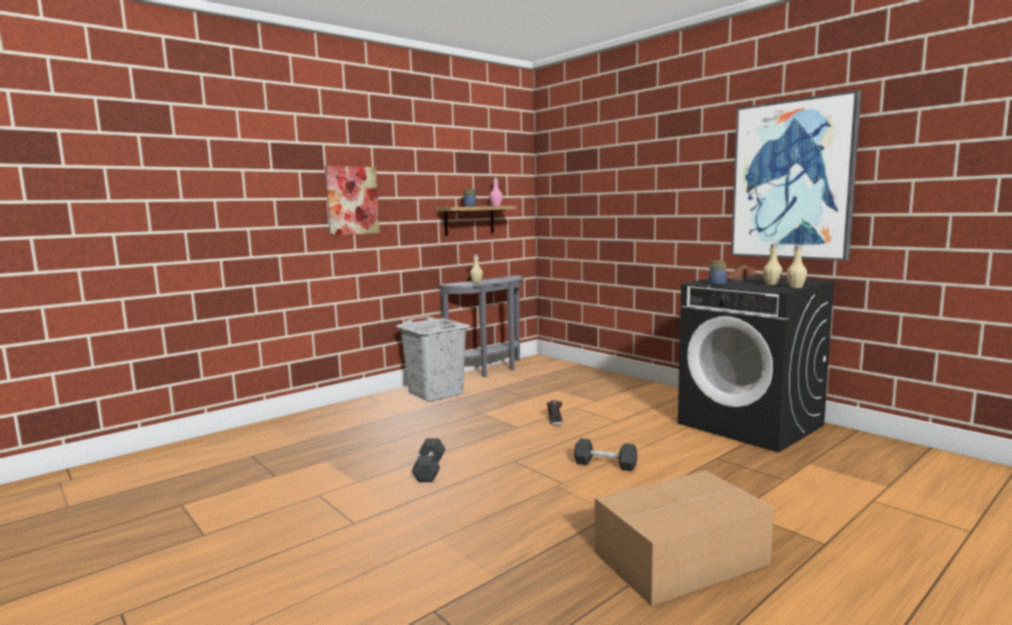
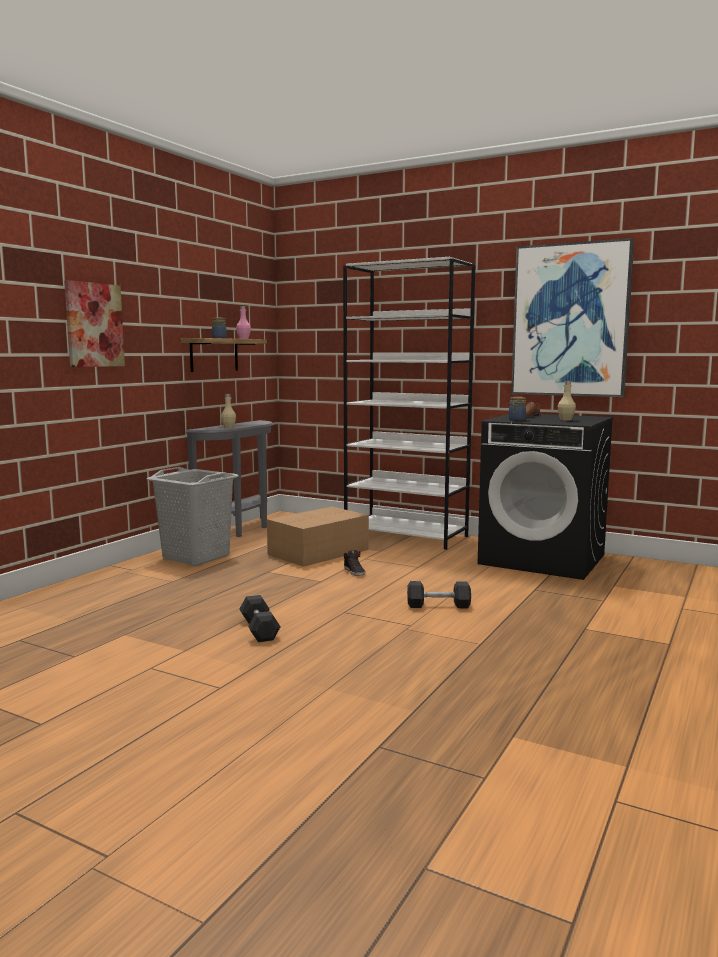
camera: 20 degrees left, 0 degrees up
(631, 387) = (406, 535): none -> white bookcase
(678, 558) = (564, 671): cardboard box -> cardboard box (317, 552)
(796, 287) = (590, 421): beige bottle -> none

